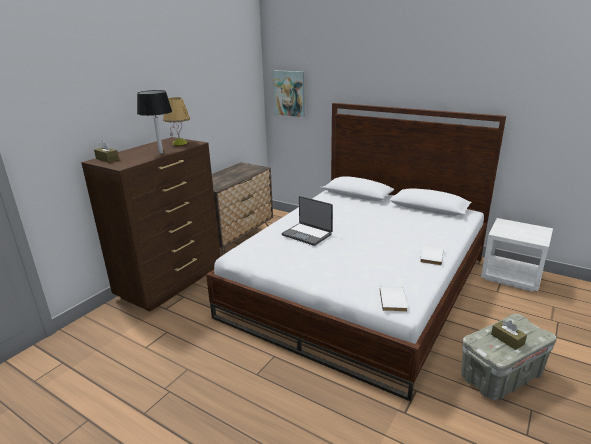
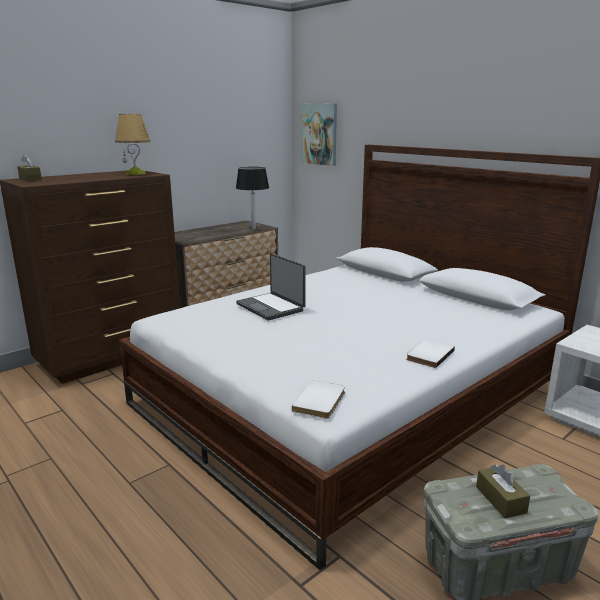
camera: 15 degrees right, 5 degrees down
(161, 153) = (97, 178): black table lamp -> black table lamp (253, 228)

